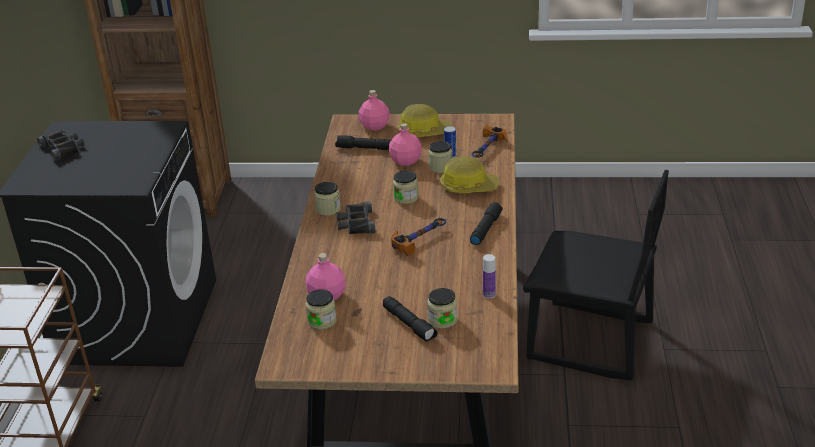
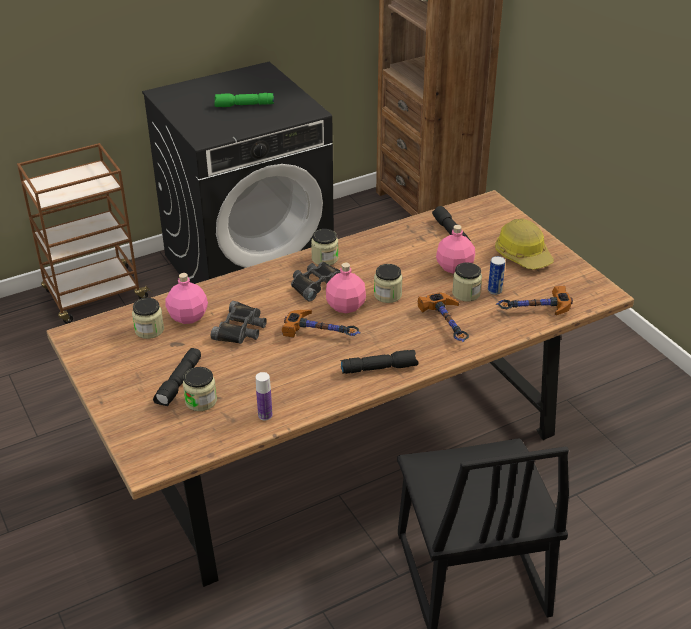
camera: 55 degrees right, 5 degrees up
(63, 148) = (231, 84): black binoculars -> black binoculars (241, 329)
(109, 153) = (243, 105): none -> green flashlight
(375, 126) = (500, 222): pink bottle -> pink bottle (346, 306)
(468, 186) = (448, 326): hard hat -> hammer

